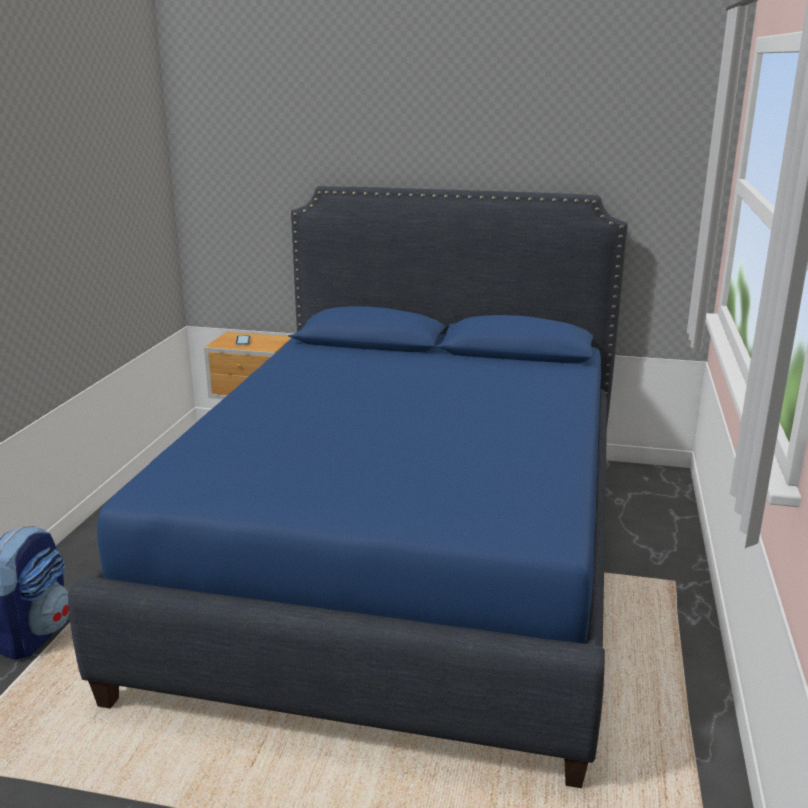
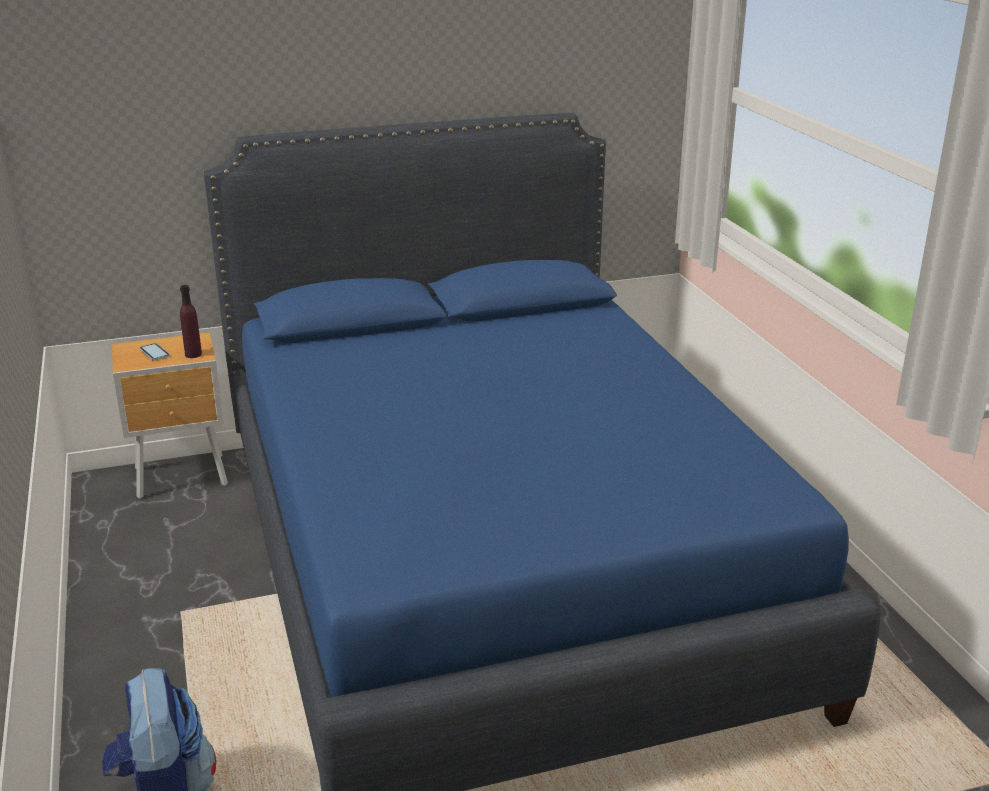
camera: 30 degrees left, 5 degrees up
(265, 346) = (193, 354): none -> purple bottle

